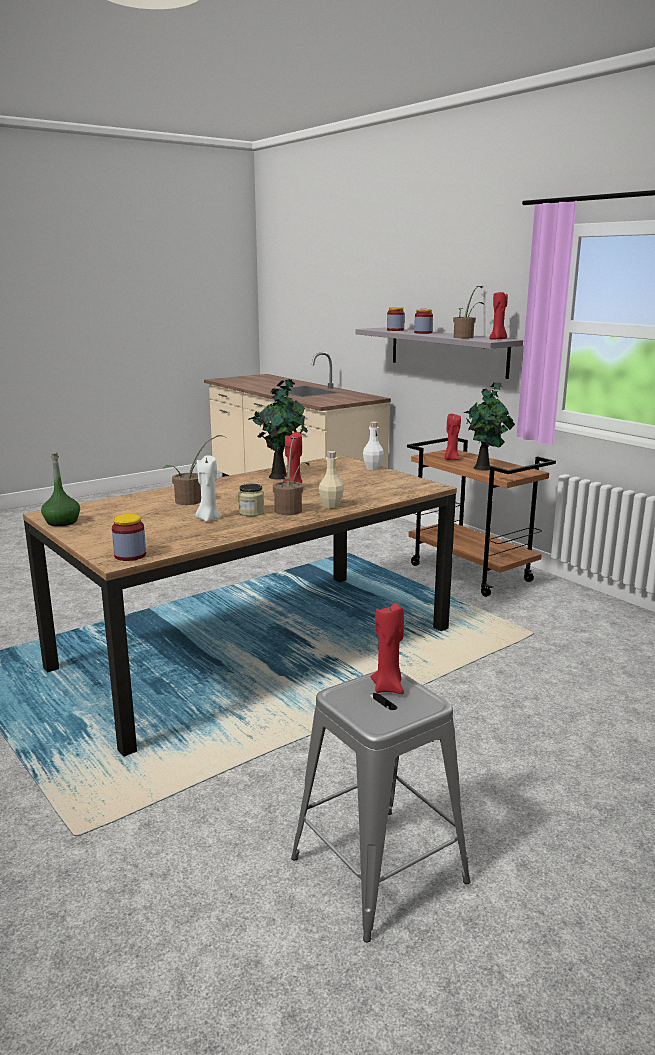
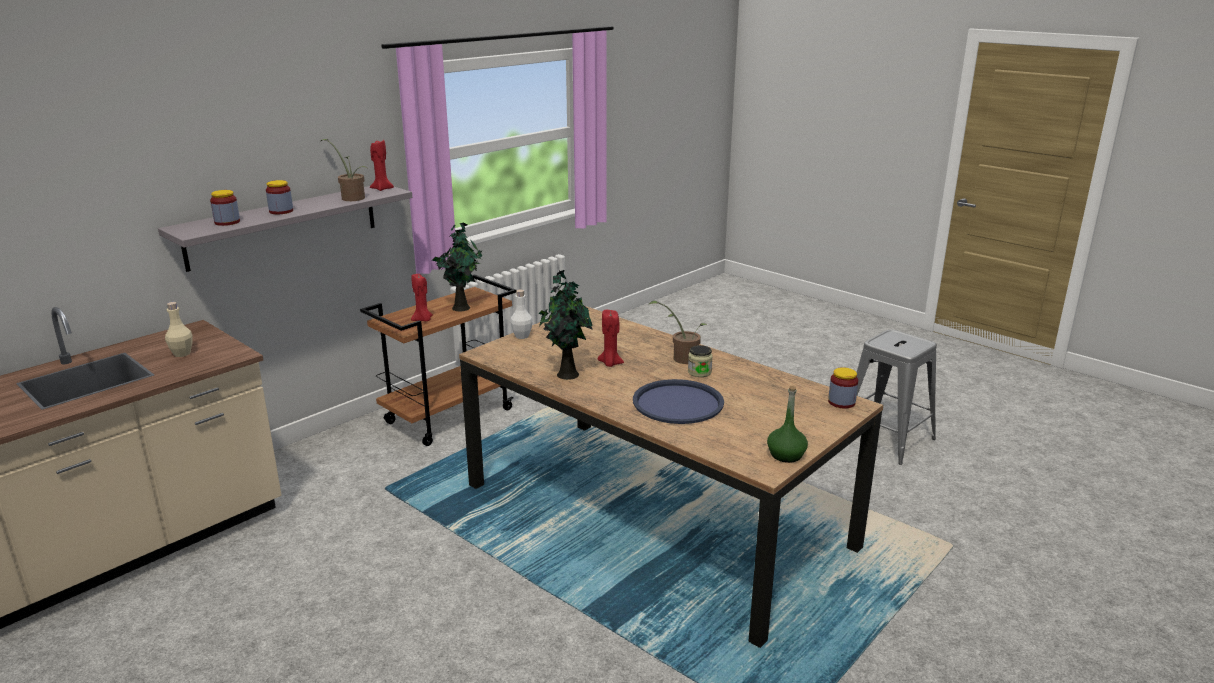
camera: 100 degrees left, 5 degrees up
(192, 501) = (678, 403): potted plant -> blue tray
(208, 519) = (729, 387): white candle -> none
(331, 506) = (661, 344): beige bottle -> beige bottle (182, 354)
(388, 687) = (888, 341): red candle -> none

